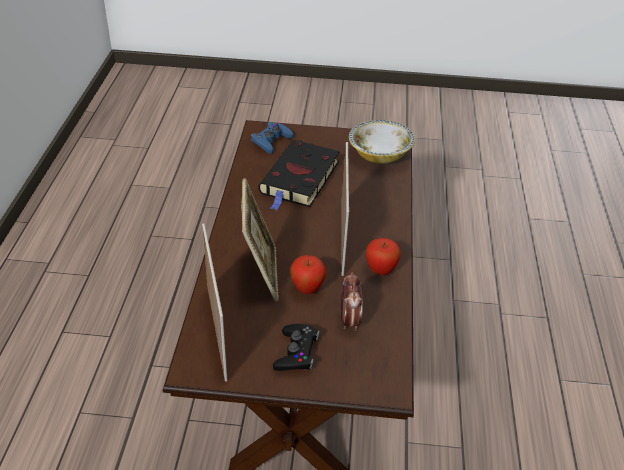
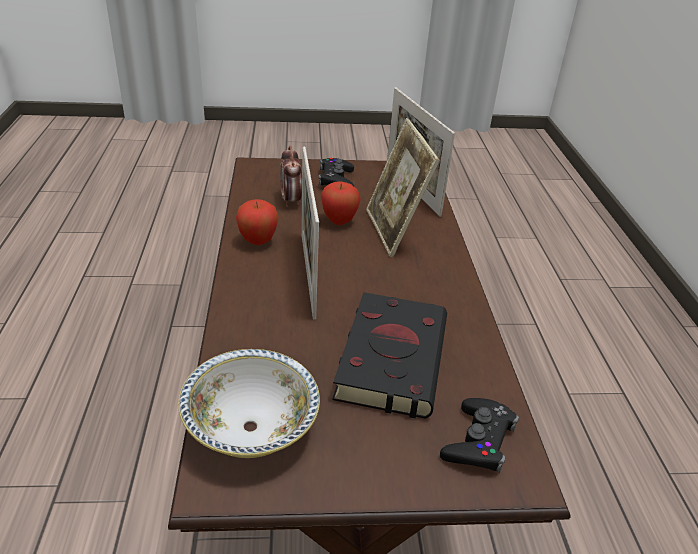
camera: 170 degrees right, 5 degrees down
(271, 141) = (478, 441): blue game controller -> black game controller

